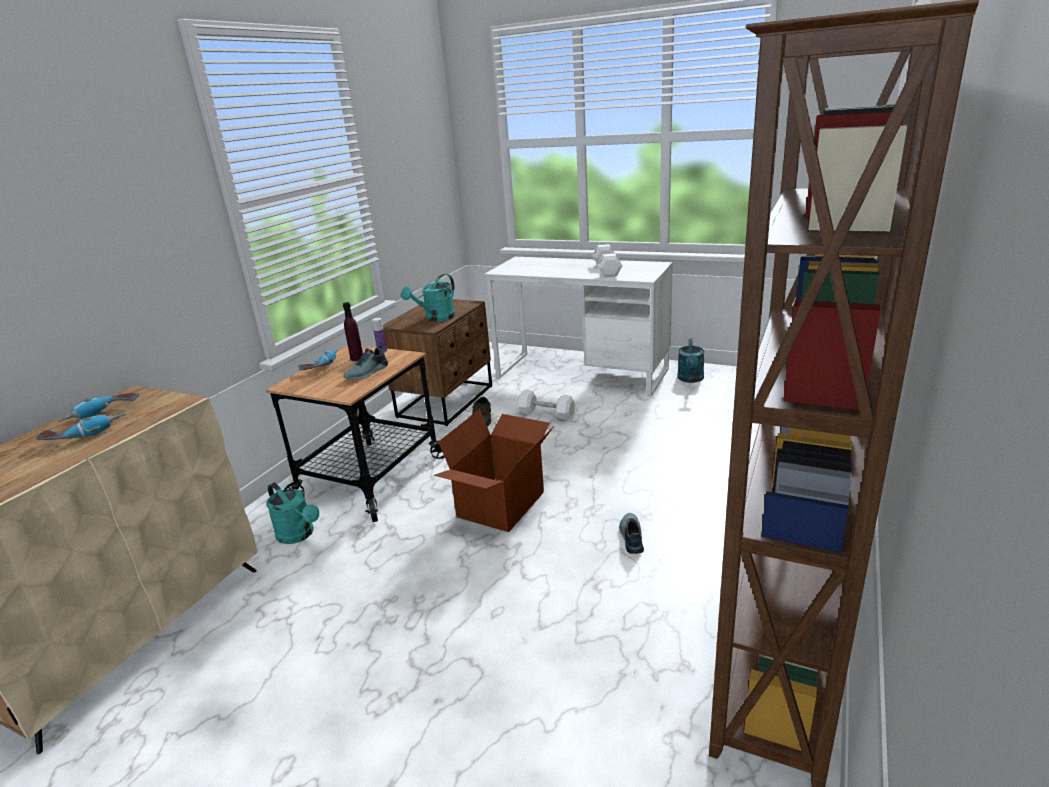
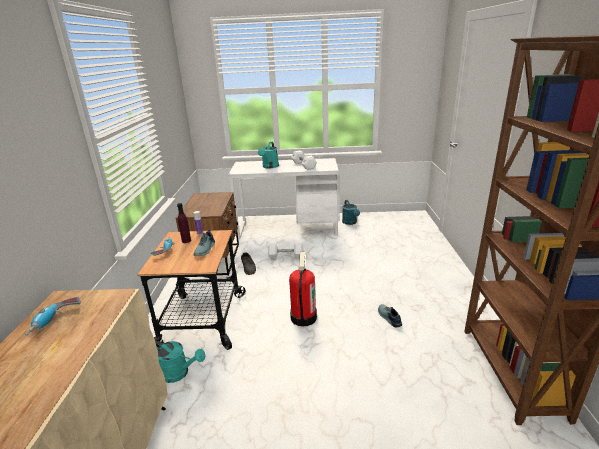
camera: 25 degrees left, 0 degrees up
(85, 434) = (60, 340): power drill -> none
(436, 318) = (212, 206): turquoise watering can -> turquoise watering can (269, 167)
(502, 505) = (303, 317): cardboard box -> fire extinguisher

